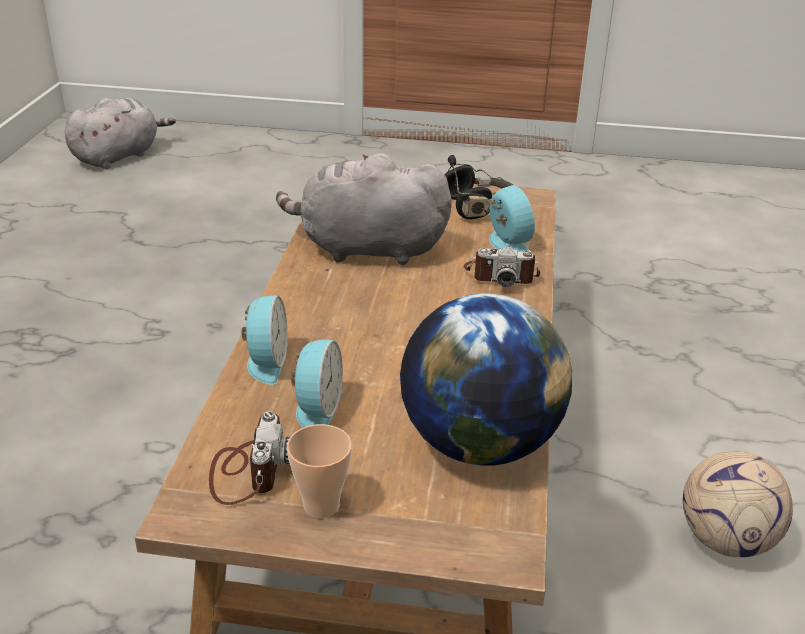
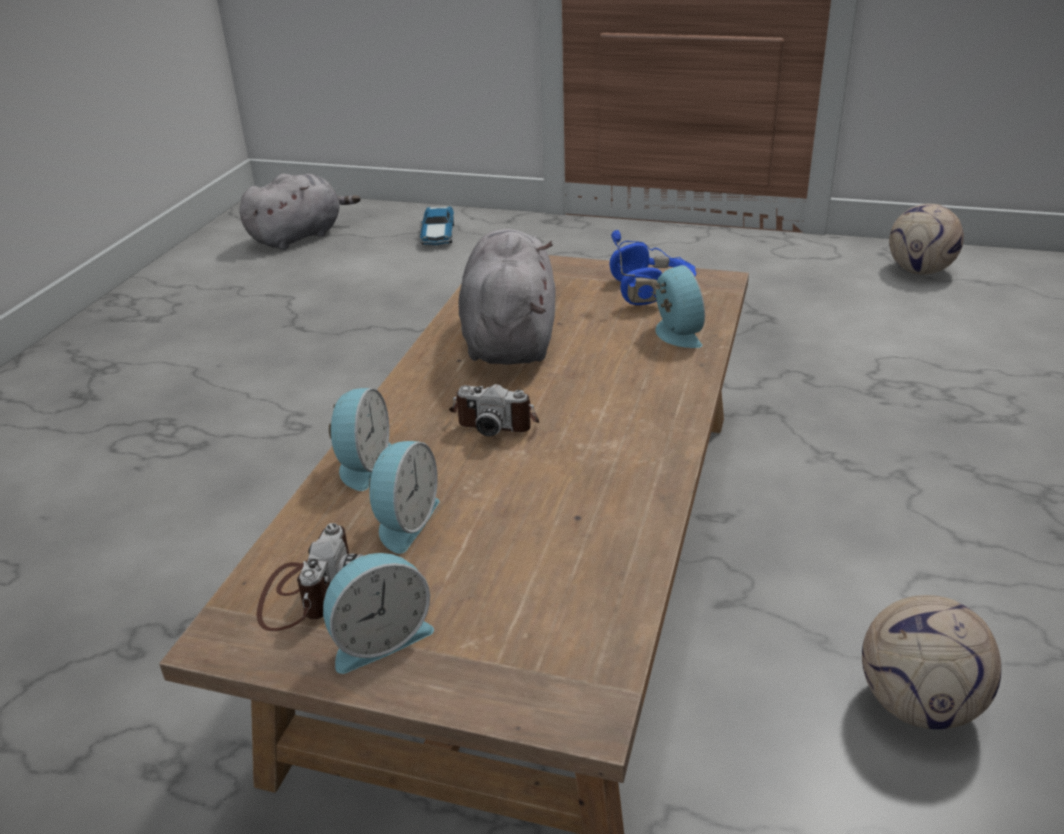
camera: 10 degrees right, 0 degrees up
(250, 154) = (438, 234): none -> toy car
(321, 505) = (379, 638): cup -> alarm clock
(366, 249) = (509, 338): grey plush toy -> grey plush toy turned 75 degrees clockwise
(478, 207) = (651, 291): black headphones -> blue headphones
(479, 443) = (585, 572): globe -> none
(501, 275) = (659, 370): camera -> camera (496, 419)
(674, 184) = (919, 270): none -> football

